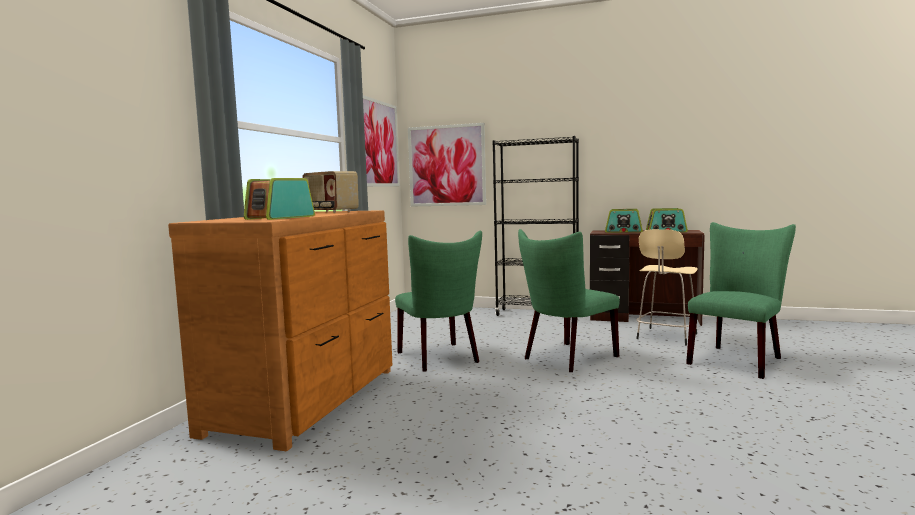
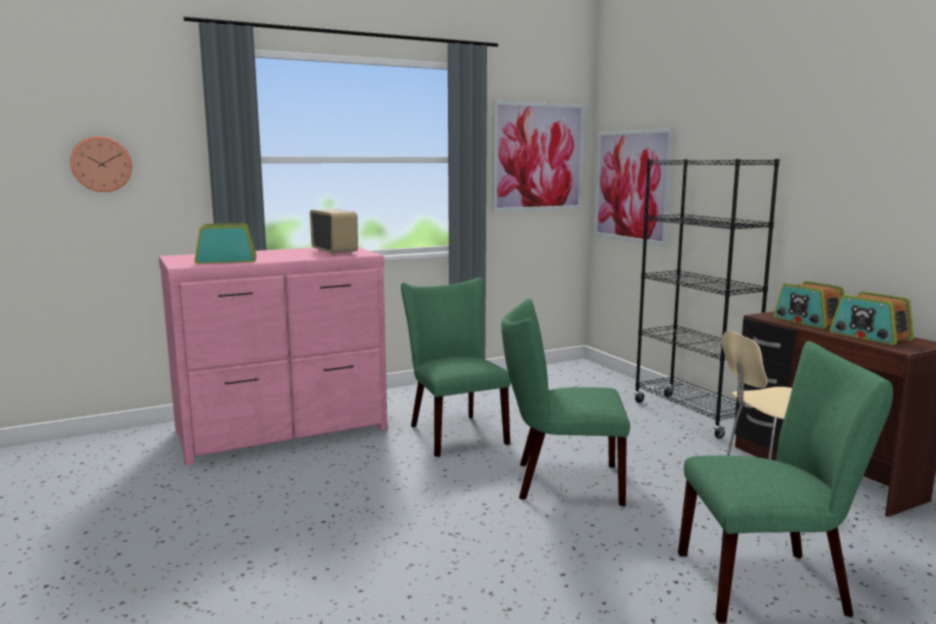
camera: 45 degrees right, 5 degrees up
(79, 106) = (101, 164): none -> wall clock
(308, 400) = (283, 431): brown dresser -> pink dresser
(330, 212) = (335, 252): radio -> radio turned 150 degrees clockwise
(441, 358) = (454, 432): green chair -> green chair turned 135 degrees clockwise

